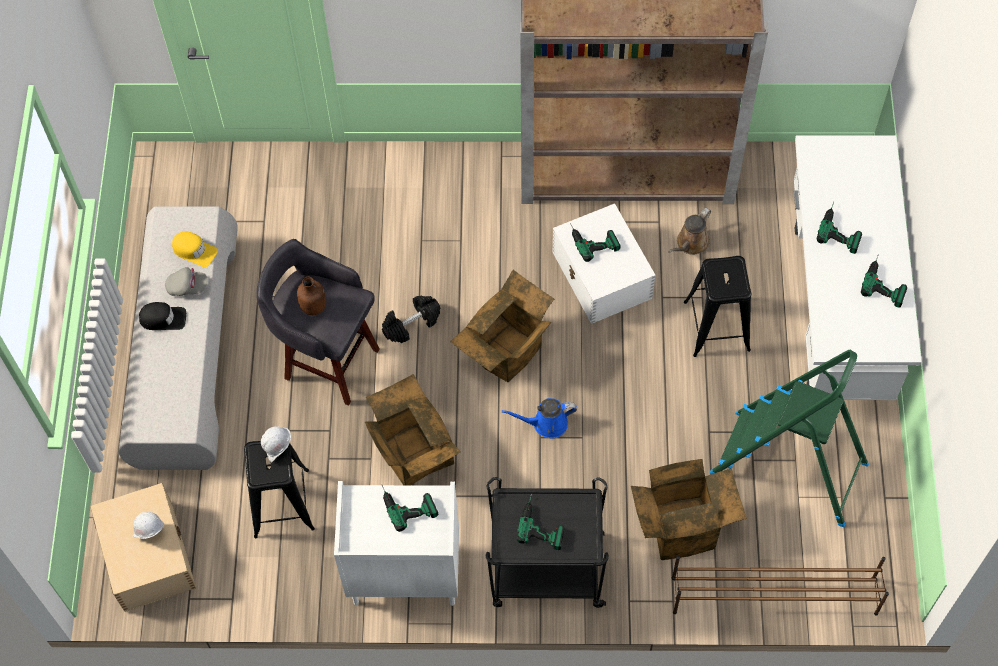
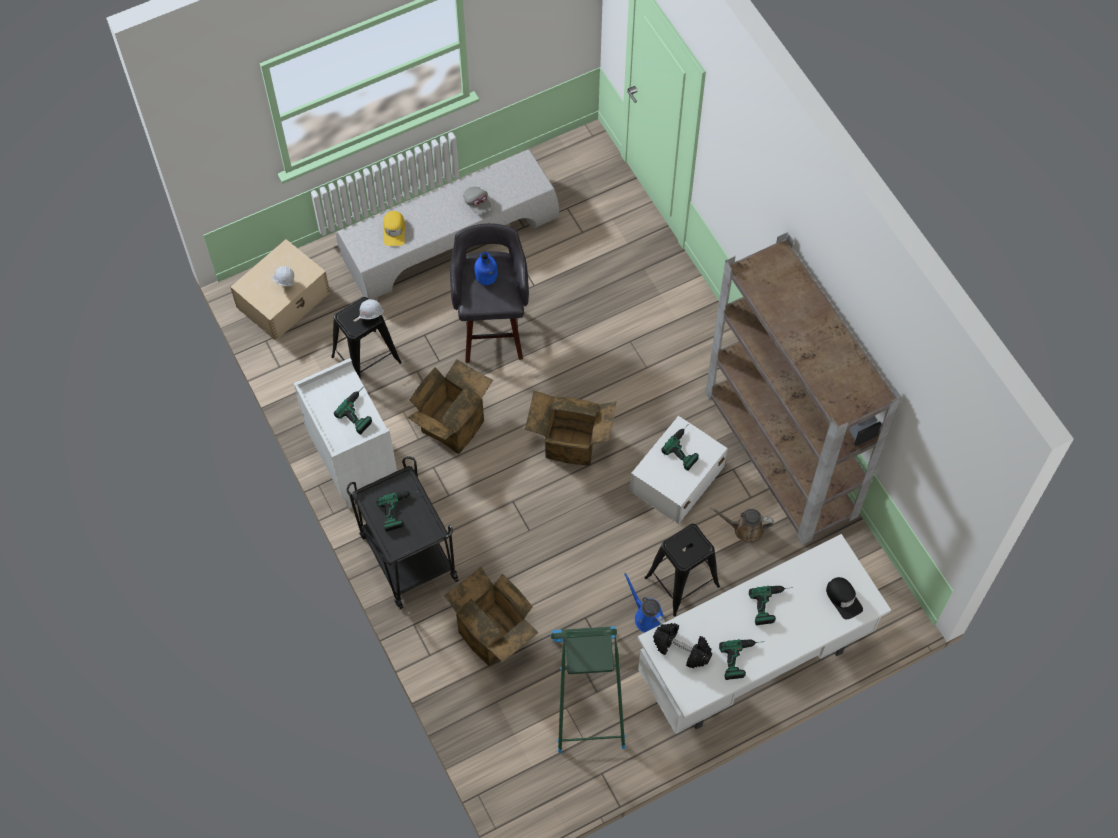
camera: 60 degrees right, 0 degrees up
(163, 318) = (443, 202): black cap -> black cap (843, 598)
(194, 250) = (508, 192): yellow cap -> yellow cap (394, 230)
(314, 307) = (486, 279): brown bottle -> blue bottle
(411, 324) = (556, 370): black dumbbell -> black dumbbell (682, 649)
(546, 423) = (526, 500): blue watering can -> blue watering can (647, 616)
(773, 595) = (472, 724): brown shoe rack -> none

